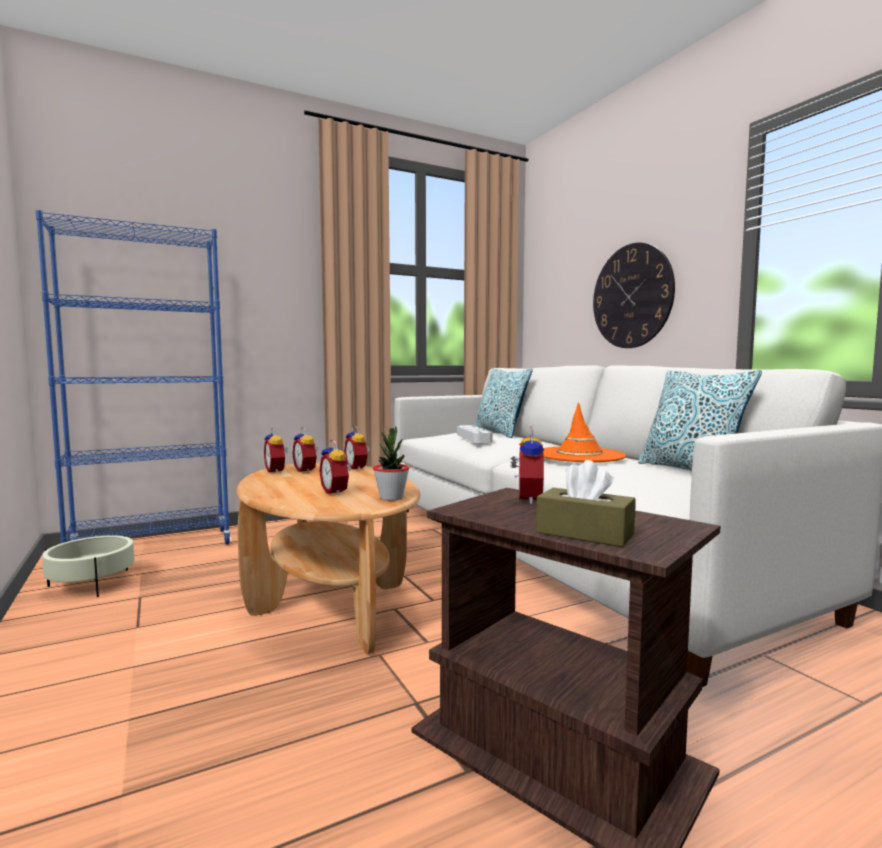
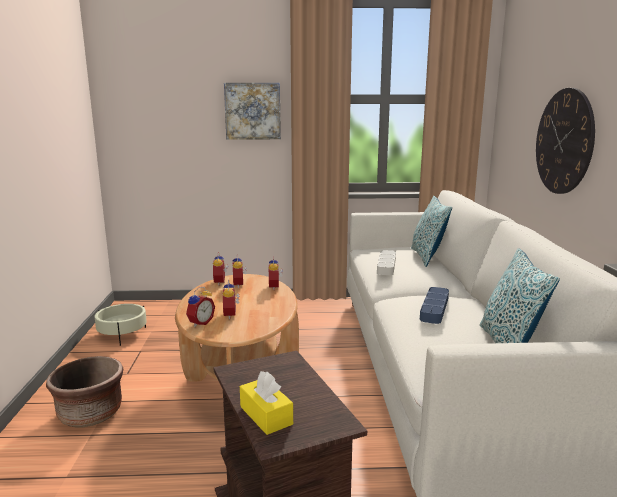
camera: 25 degrees right, 10 degrees up
(106, 691) = (90, 414): none -> brown planter
(152, 547) = (169, 310): blue bookcase -> none
(269, 272) = (253, 111): none -> picture
(391, 497) = (258, 328): potted plant -> none
(526, 499) = (286, 368): alarm clock -> alarm clock (200, 323)
(579, 455) = (434, 308): orange hat -> blue tray
(584, 533) = (266, 415): brown tissue box -> yellow tissue box

